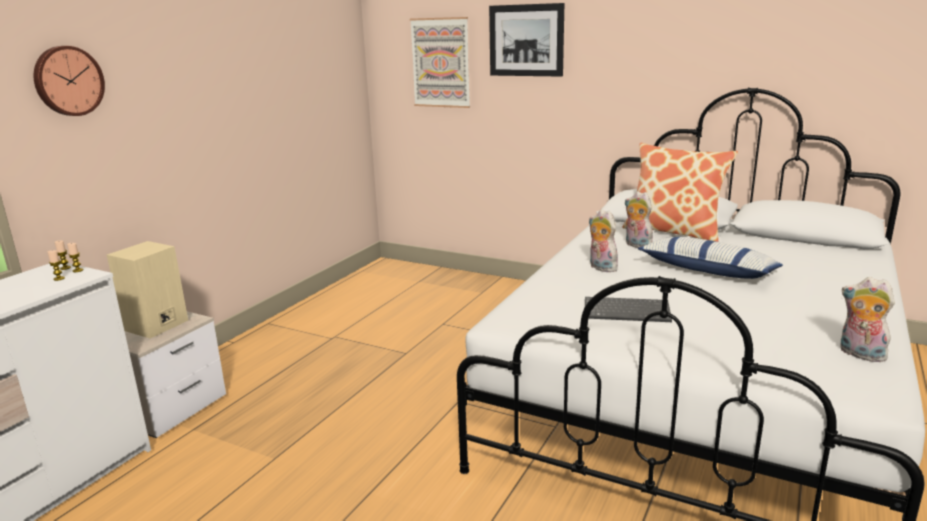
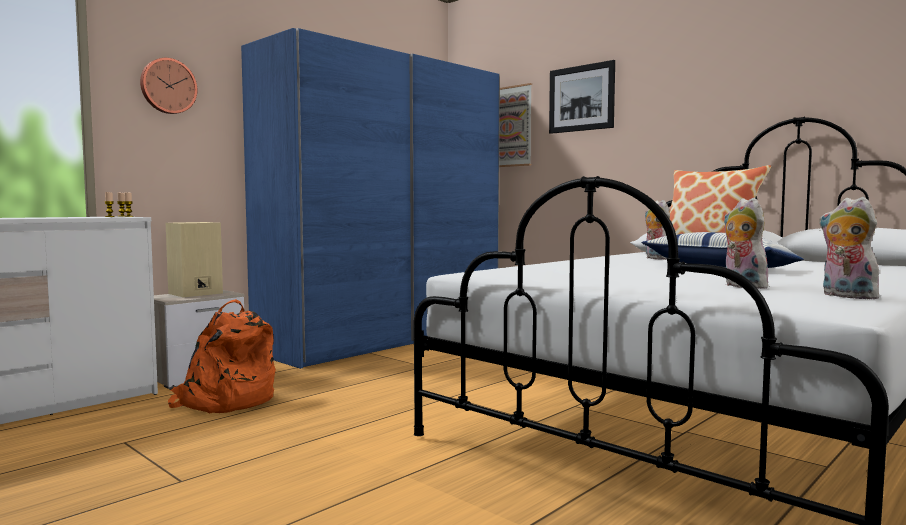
camera: 15 degrees right, 15 degrees down
(236, 449) = (226, 401): none -> orange backpack
(339, 309) = (385, 339): none -> blue wardrobe
(600, 268) = (602, 263): plush toy -> plush toy (741, 286)
(627, 311) = (600, 274): keyboard -> none

